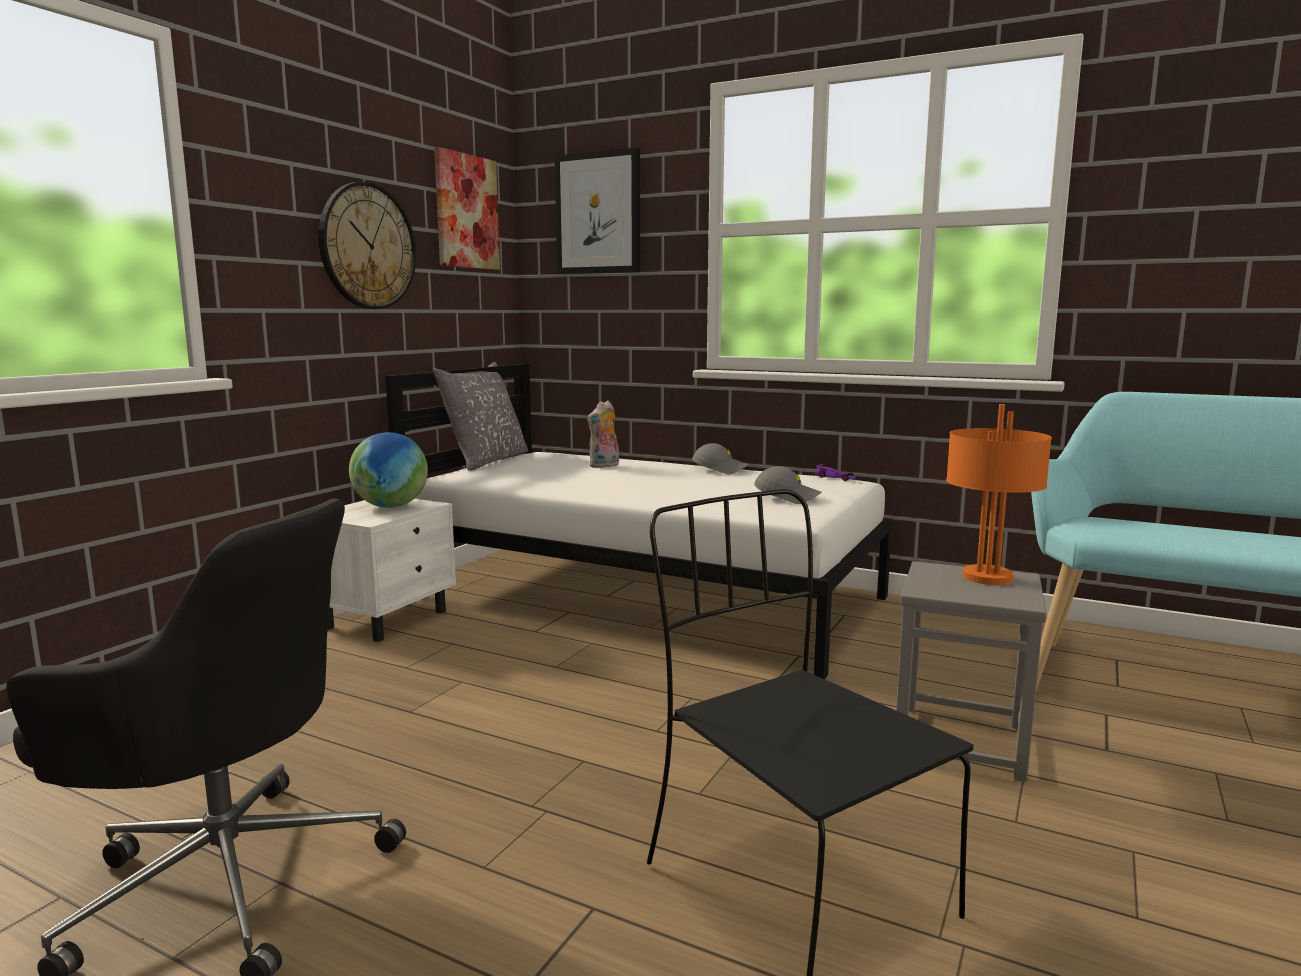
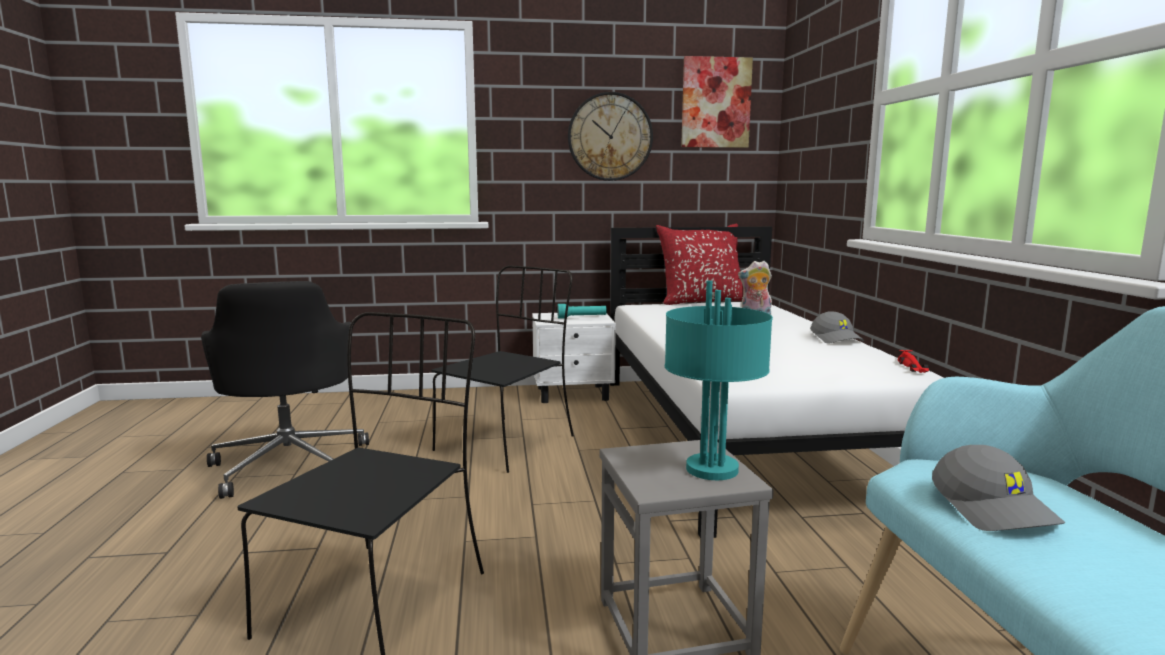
camera: 55 degrees right, 0 degrees up
(391, 506) = (582, 317): globe -> turquoise flashlight
(465, 695) = (507, 442): none -> black chair
(486, 461) = (701, 301): grey pillow -> red pillow
(598, 213) = (817, 92): picture -> none
(787, 497) = (791, 368): grey cap -> grey cap (995, 509)
(836, 478) = (913, 367): purple toy car -> red toy car
(986, 577) = (712, 468): orange table lamp -> turquoise table lamp

